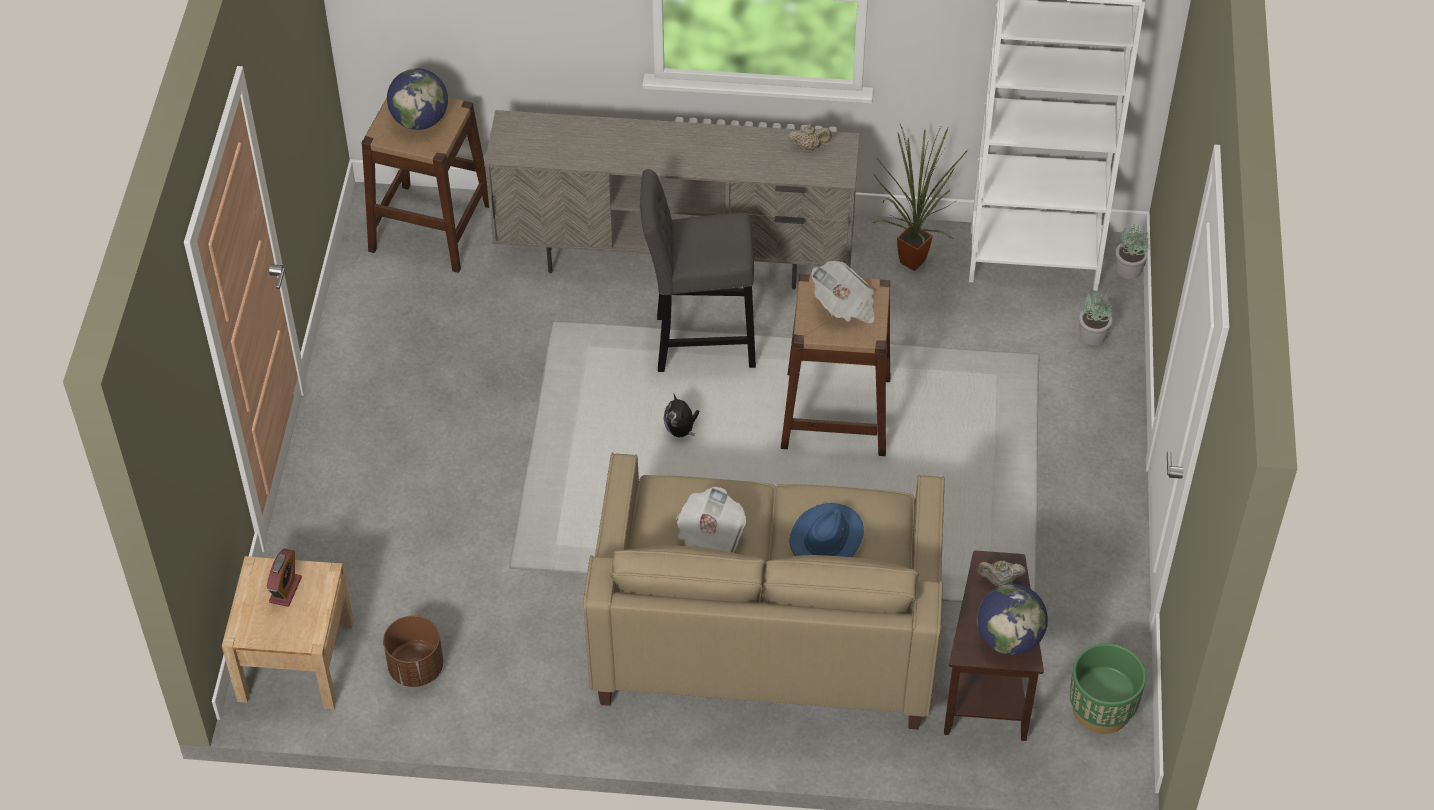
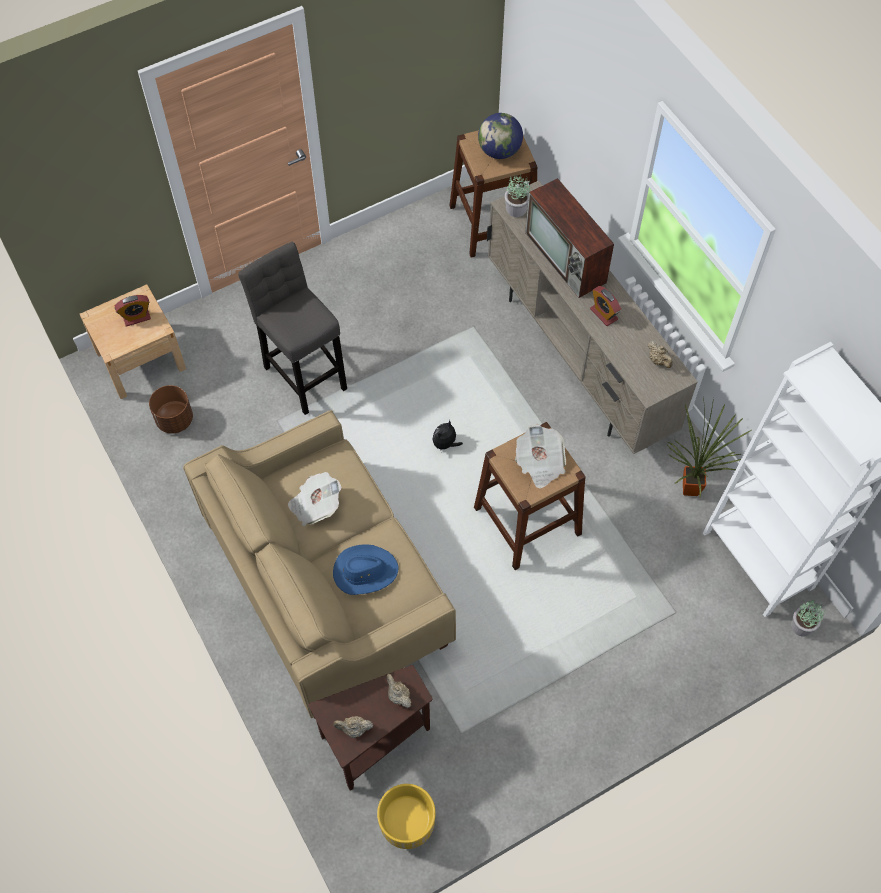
camera: 55 degrees right, 10 degrees up
(619, 144) = (567, 259): none -> television
(698, 342) = (521, 411): grey stool -> grey stool (303, 373)
(715, 155) = (604, 314): none -> alarm clock
(1008, 638) = (354, 729): globe -> beige teapot
(1093, 335) = (722, 637): potted plant -> potted plant (516, 209)
(1101, 710) = (407, 825): green planter -> yellow planter

